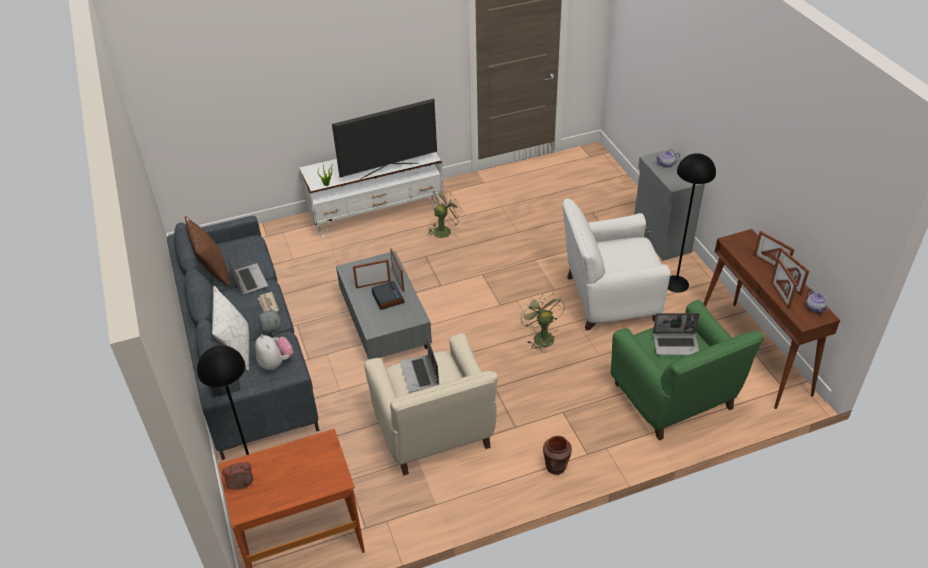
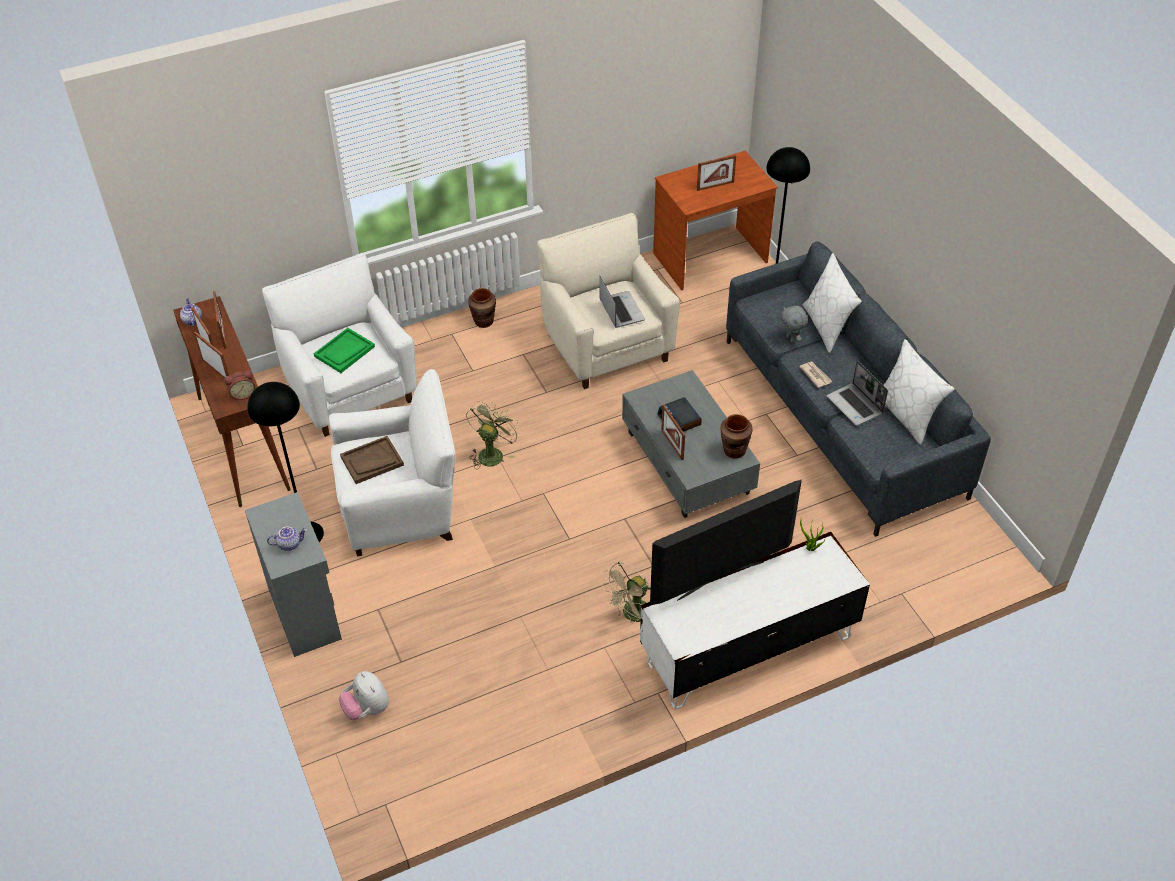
camera: 175 degrees right, 5 degrees up
(213, 271) = (907, 415): brown pillow -> white pillow
(241, 485) = (750, 173): alarm clock -> alarm clock (243, 393)
(276, 363) = (776, 313): plush toy -> plush toy (367, 709)
(352, 274) = (734, 451): none -> brown vase
(373, 284) = (703, 438): picture frame -> picture frame (715, 186)
(541, 336) = (492, 453): green fan -> green fan turned 135 degrees counterclockwise
(629, 256) = (372, 461): none -> brown tray
(674, 398) = (351, 389): green armchair -> white armchair
(676, 344) = (344, 352): laptop -> green tray

